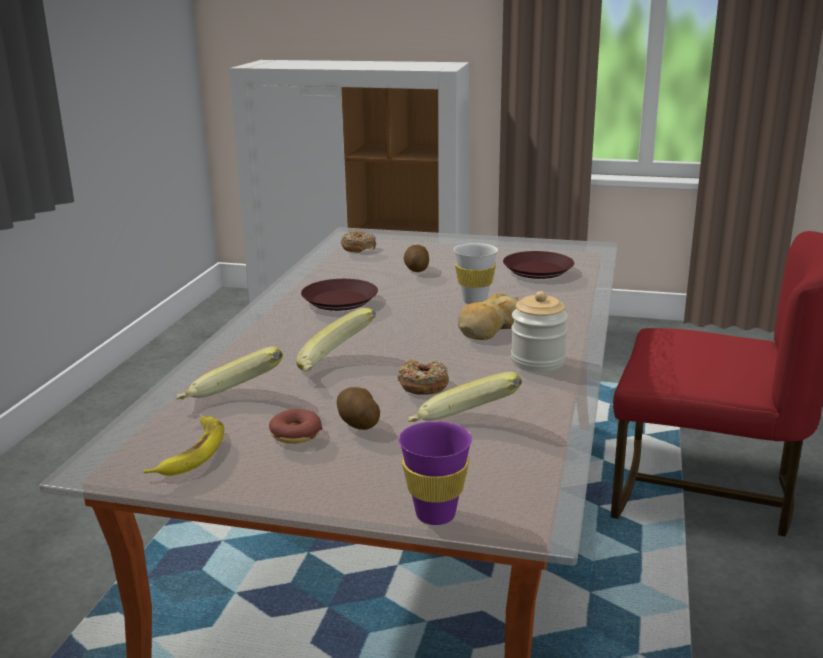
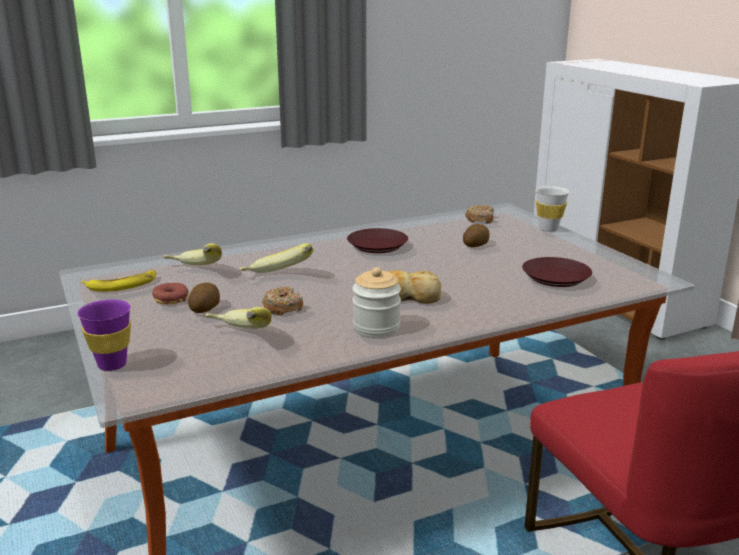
camera: 50 degrees right, 0 degrees up
(474, 301) = (451, 278): white cup -> white cup (548, 229)

